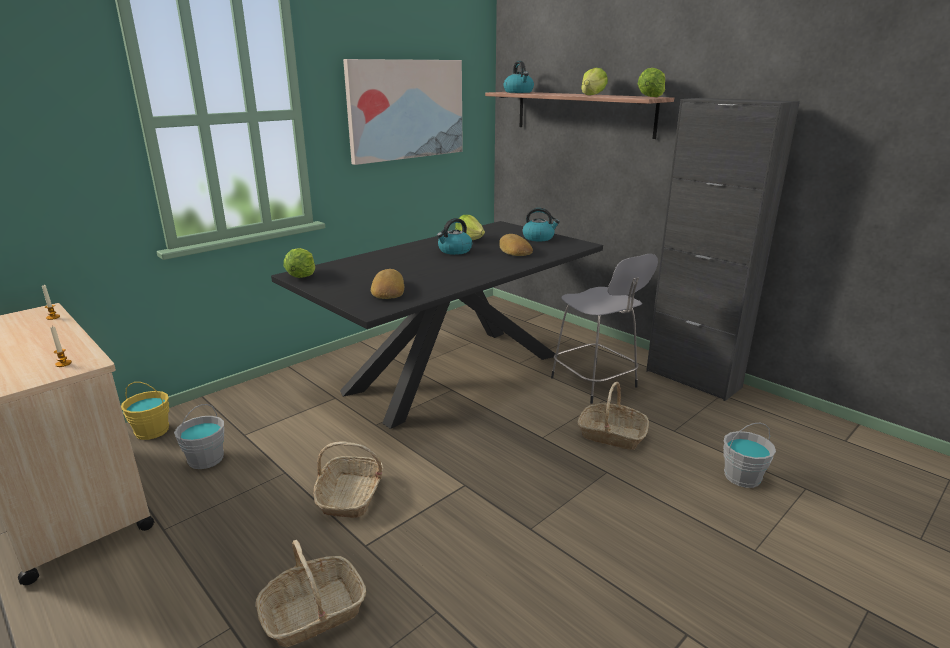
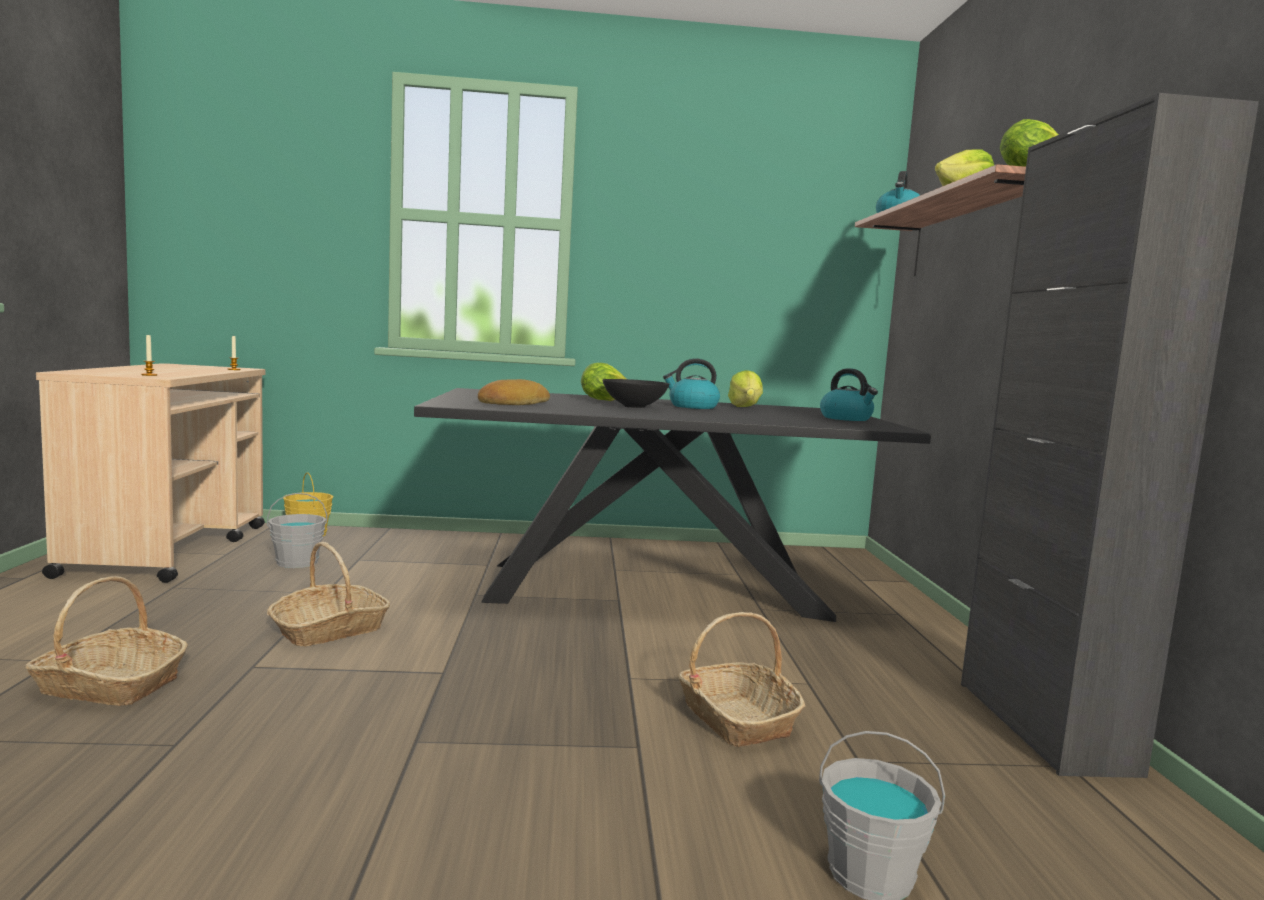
camera: 40 degrees right, 15 degrees down
(301, 276) = (476, 390): lettuce -> lettuce (602, 400)
(406, 109) = (728, 238): picture -> none
(440, 264) = (635, 407): none -> black bowl
(514, 250) = (770, 416): bread -> none
(595, 383) = (833, 664): grey stool -> none

